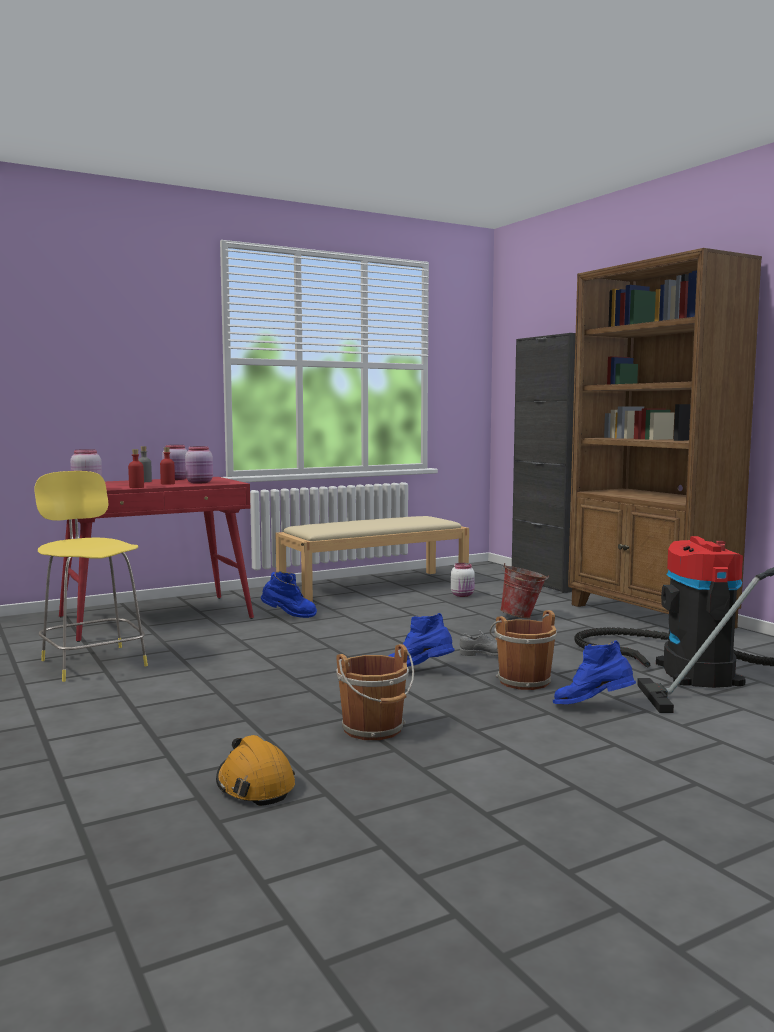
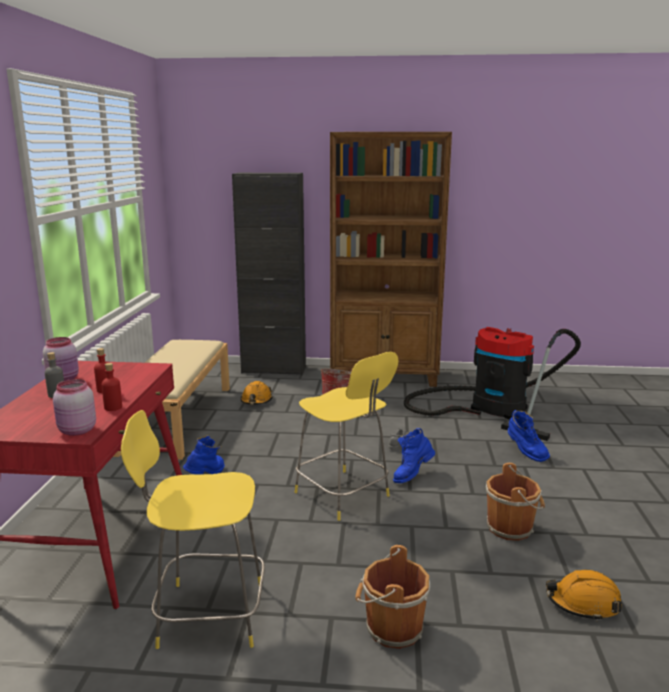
camera: 55 degrees left, 10 degrees up
(200, 482) = (124, 377): pink jar -> none
(329, 658) = (344, 495): none -> yellow stool
(463, 595) = (256, 401): white jar -> orange hard hat
(522, 680) = (463, 452): brown bucket -> brown bucket (391, 628)
(592, 707) = (525, 452): blue boot -> blue boot turned 75 degrees counterclockwise

